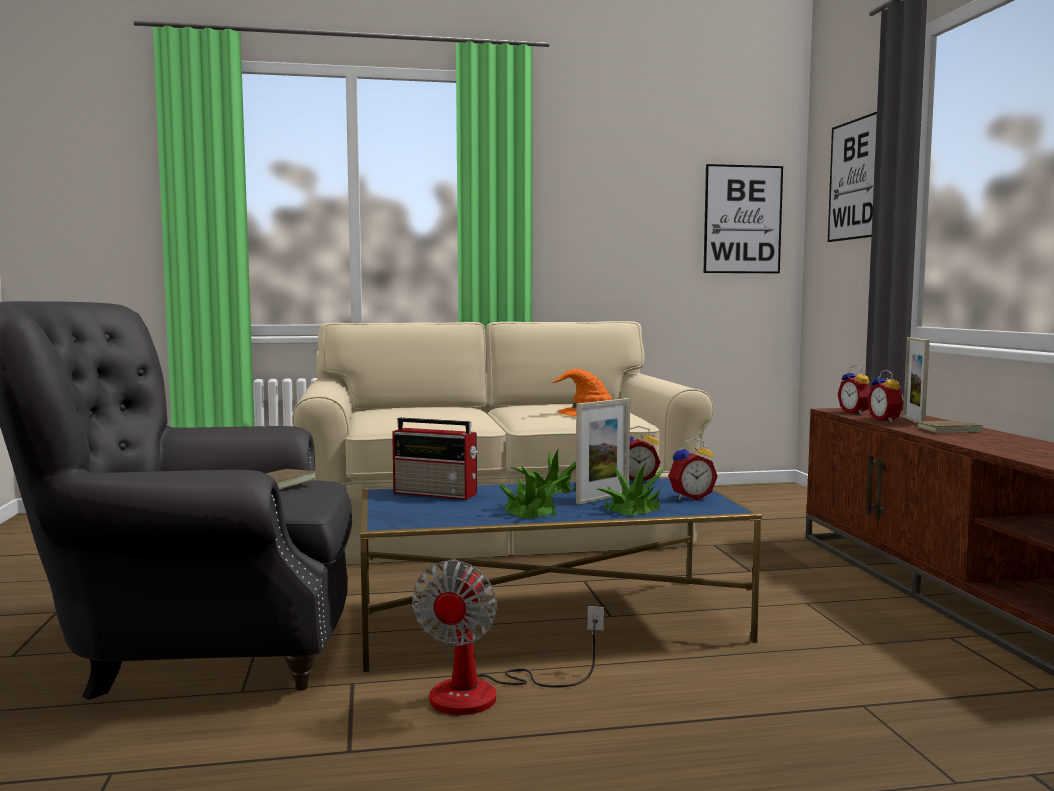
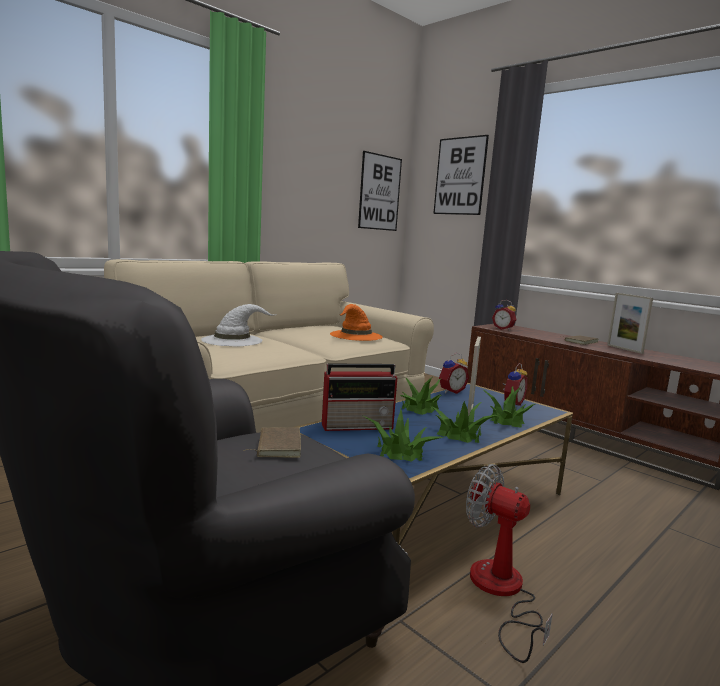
camera: 35 degrees left, 5 degrees up
(425, 514) = (400, 452): none -> potted plant
(428, 410) = (233, 340): none -> white hat
(487, 693) = (500, 592): fan -> fan turned 150 degrees clockwise
(886, 420) = (534, 335): alarm clock -> none
(913, 421) = (545, 334): picture frame -> picture frame (624, 349)

